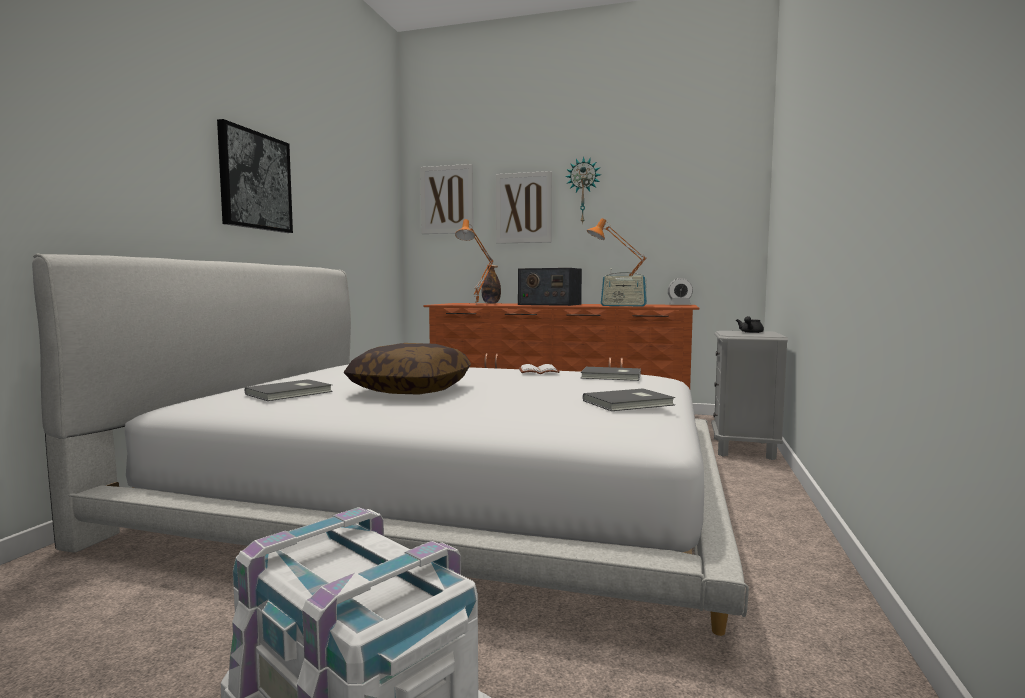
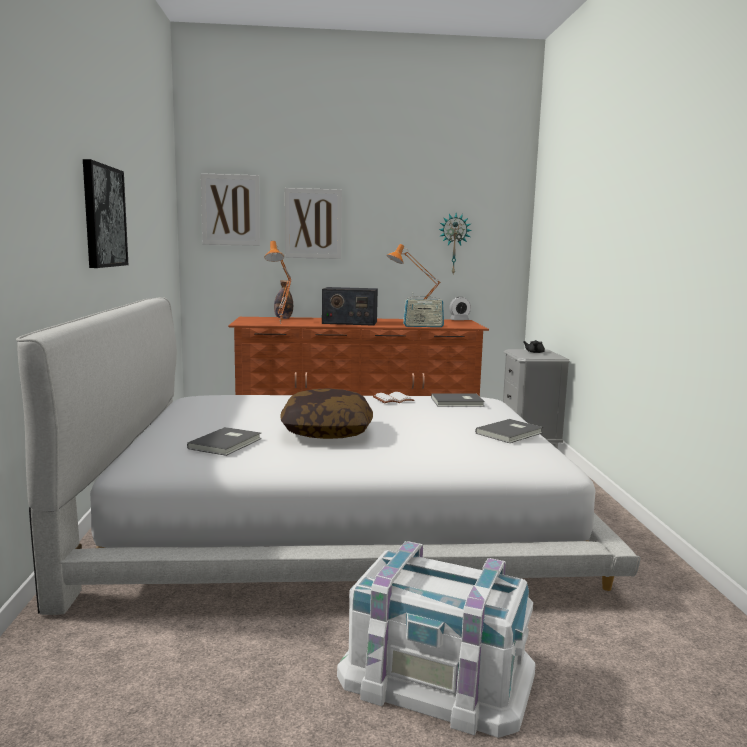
camera: 20 degrees left, 5 degrees up
(583, 191) = (372, 211): wall clock -> wall clock (454, 244)

